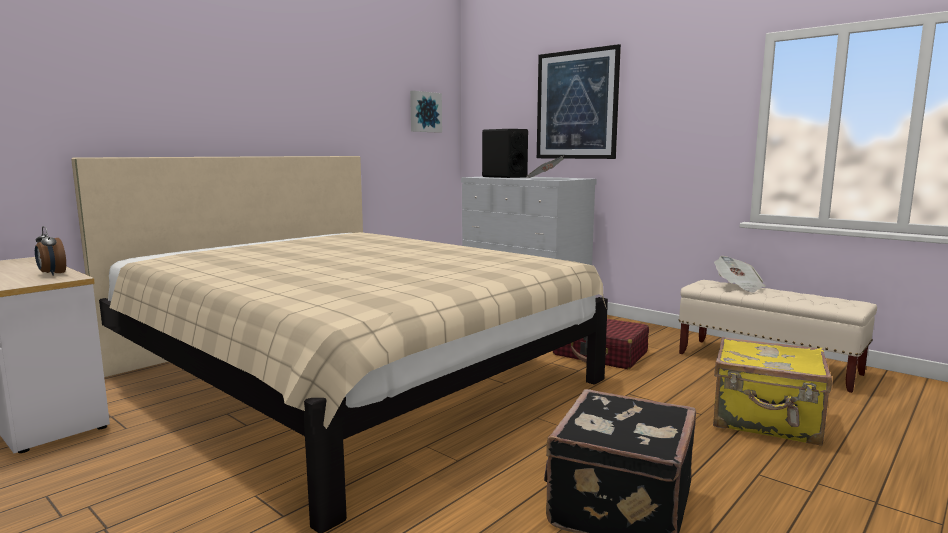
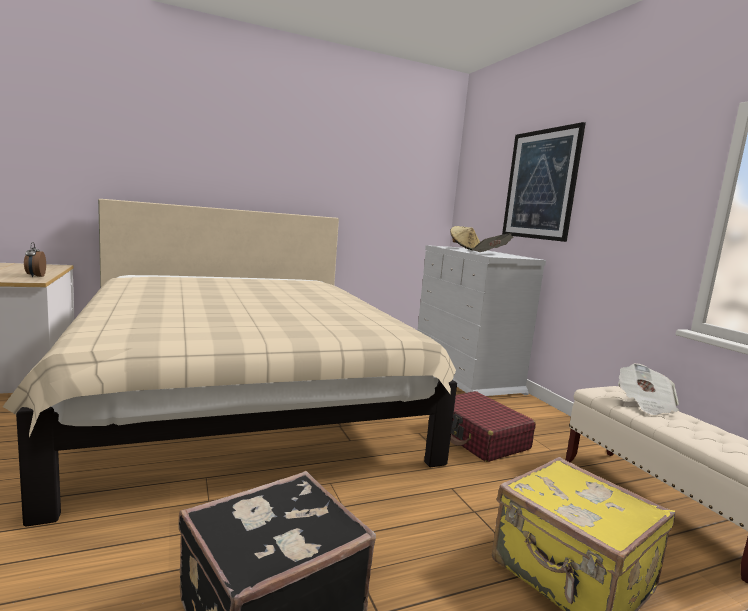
camera: 25 degrees right, 0 degrees up
(425, 112) = (415, 185): picture -> none
(504, 177) = (464, 249): black speaker -> beige hat

